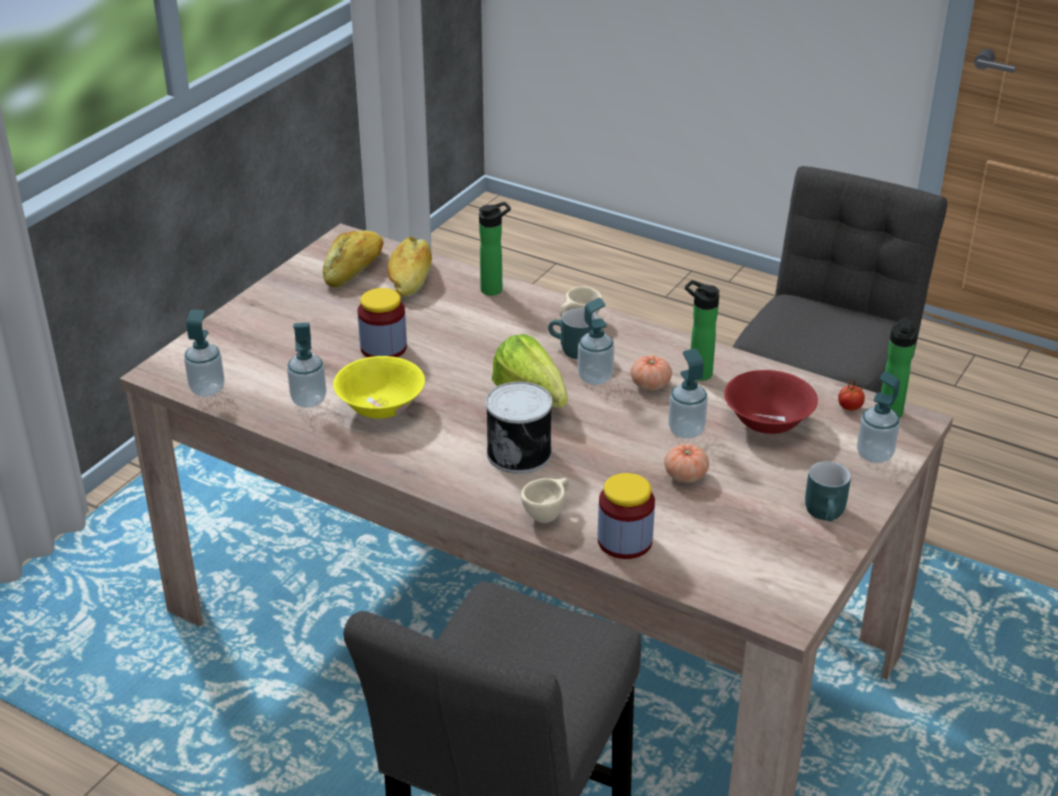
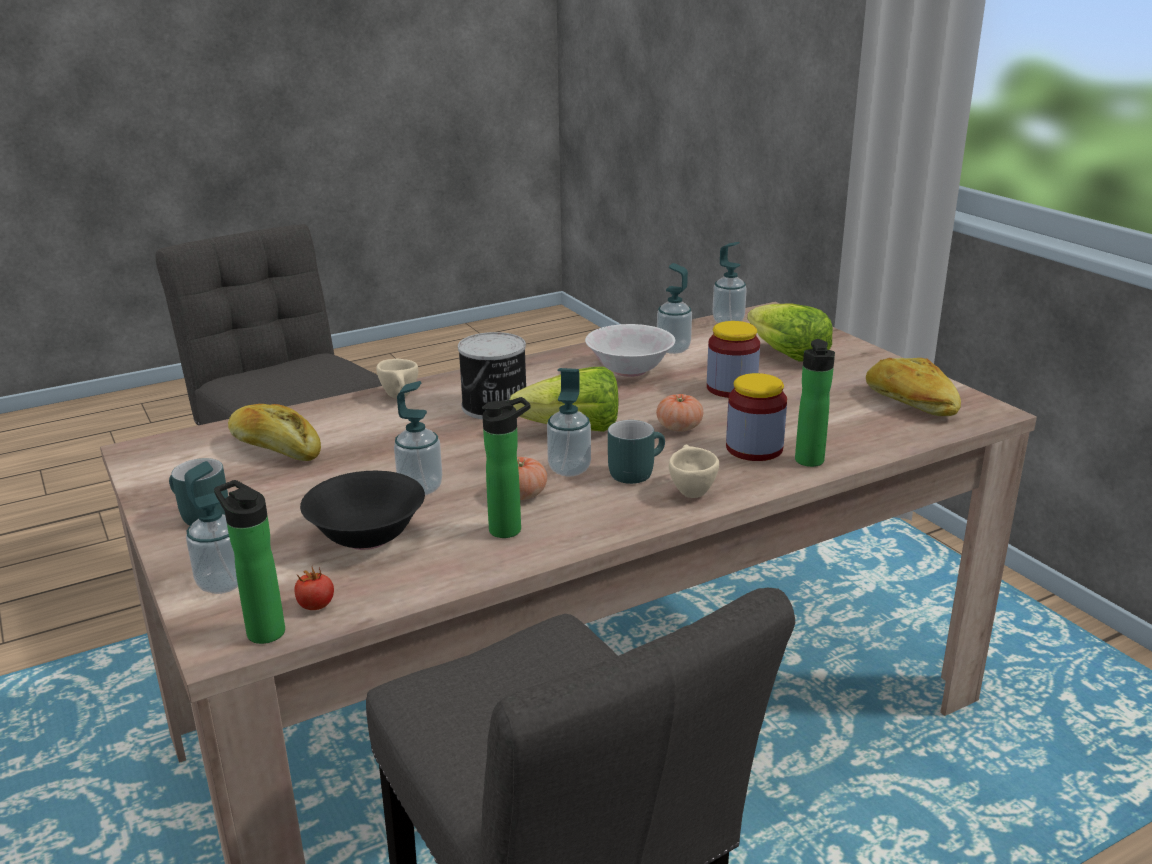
camera: 120 degrees right, 10 degrees down
(283, 339) = (786, 355): none -> lettuce
(381, 408) = (630, 370): yellow bowl -> white bowl
(411, 278) = (868, 425): bread -> bread (275, 448)
(624, 541) = (323, 416): jar -> jar (754, 448)
(685, 475) = (358, 466): tomato -> tomato (679, 427)
(768, 424) = (366, 538): red bowl -> black bowl

